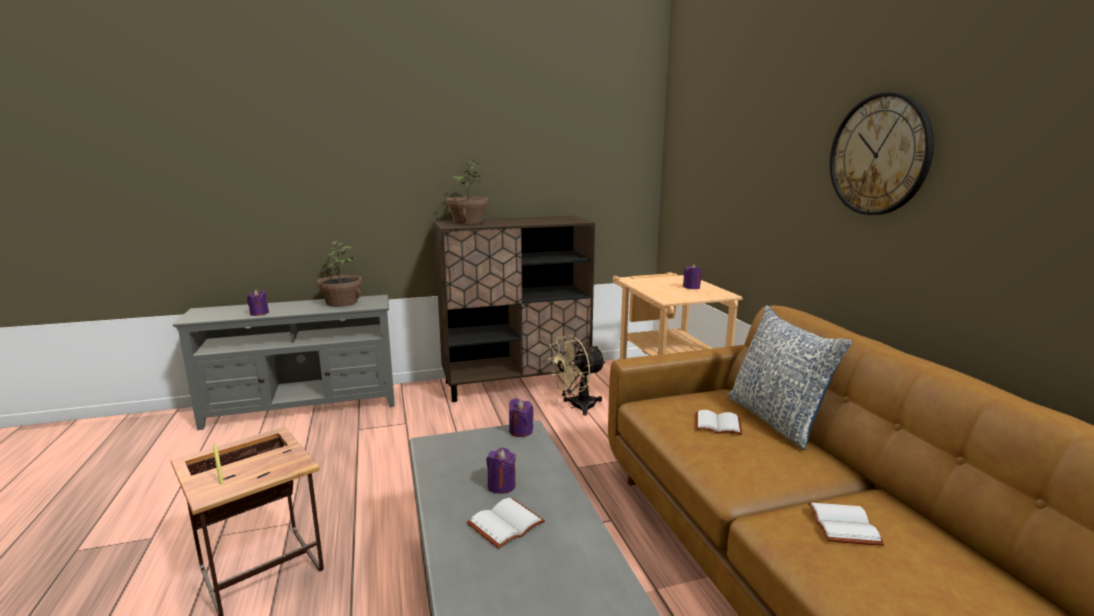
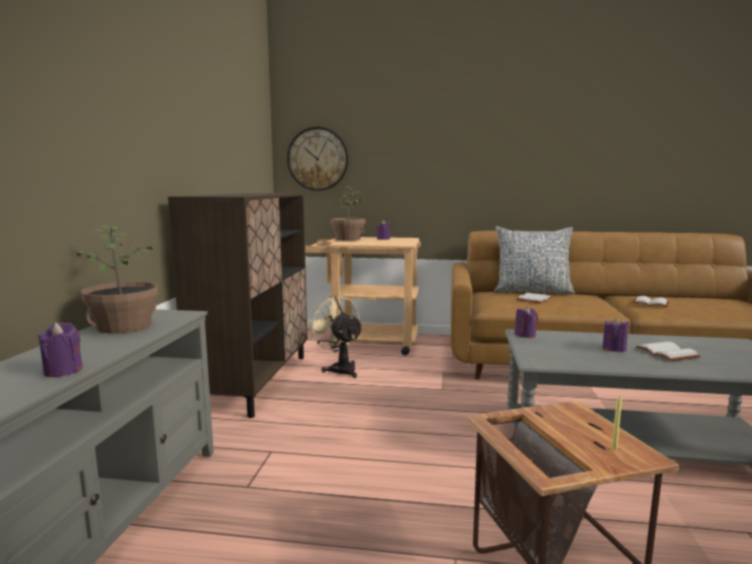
camera: 65 degrees left, 5 degrees down
(467, 222) = (216, 195): potted plant -> potted plant (347, 239)
(577, 407) = (339, 369): beige fan -> beige fan turned 150 degrees clockwise
(879, 155) = (523, 131): wall clock -> wall clock (318, 159)

